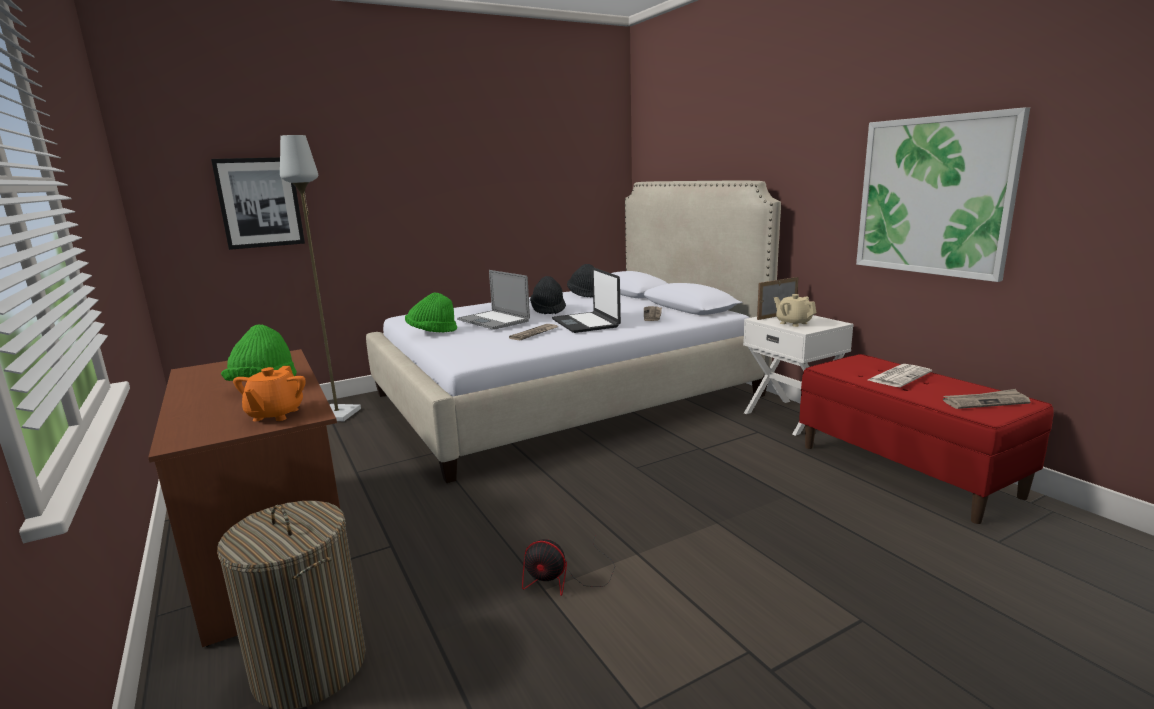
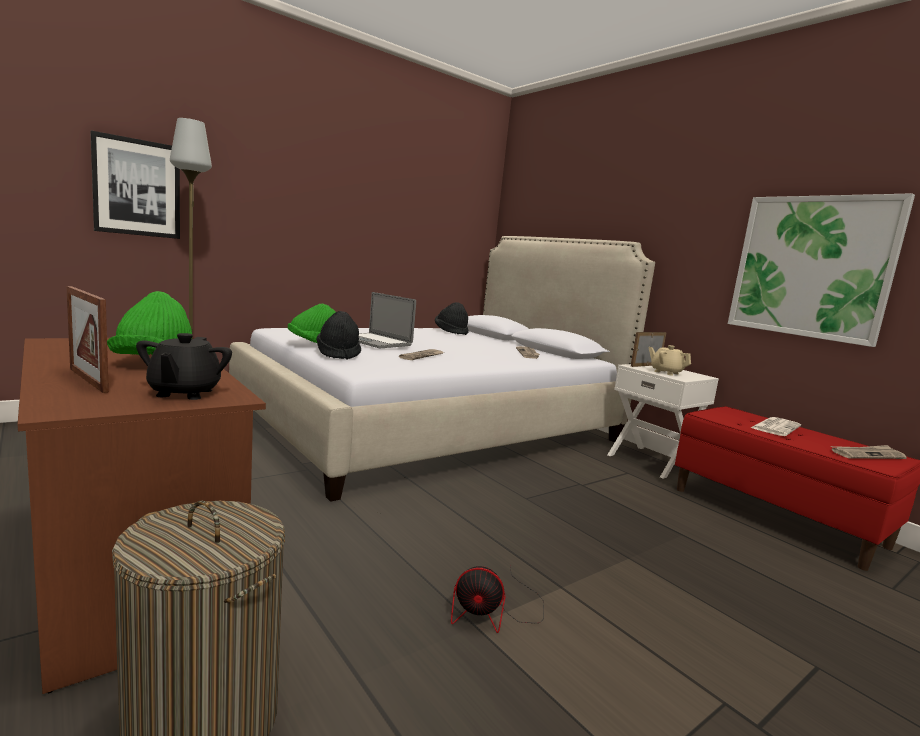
camera: 10 degrees left, 5 degrees down
(207, 409) = (88, 380): none -> picture frame
(275, 414) = (184, 393): orange teapot -> black teapot
(548, 310) = (424, 339): black hat -> black hat (338, 354)
(586, 323) = (469, 353): laptop -> none

